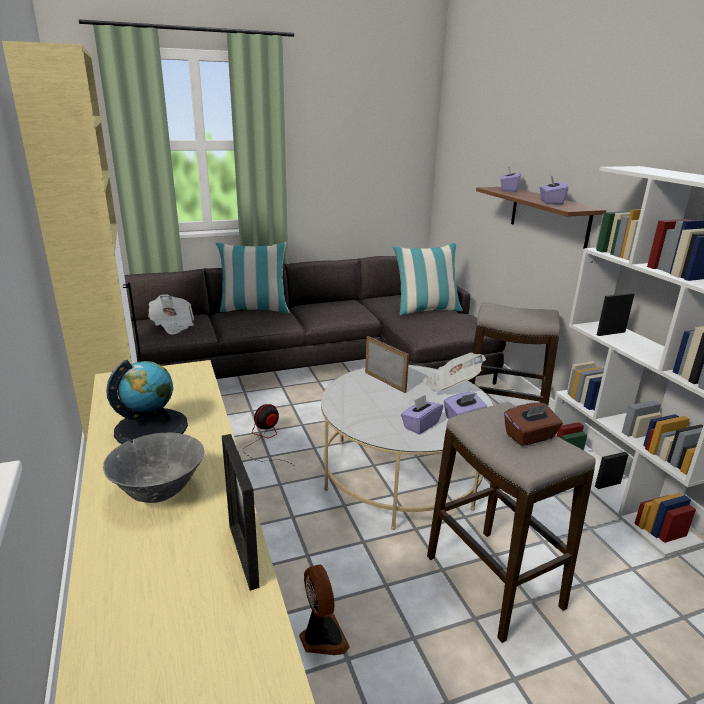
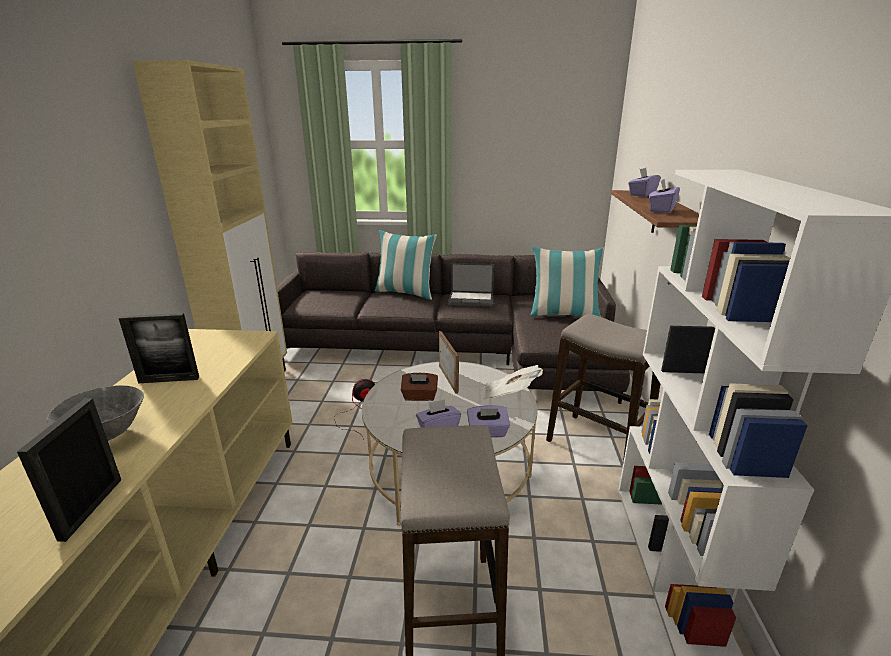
camera: 25 degrees right, 0 degrees up
(151, 427) = (169, 380): globe -> picture frame
(172, 326) = (328, 298): newspaper -> none
(321, 637) = (259, 604): fan -> none
(330, 307) = (471, 299): none -> laptop
(530, 437) = (462, 470): brown tissue box -> brown tissue box (419, 396)

